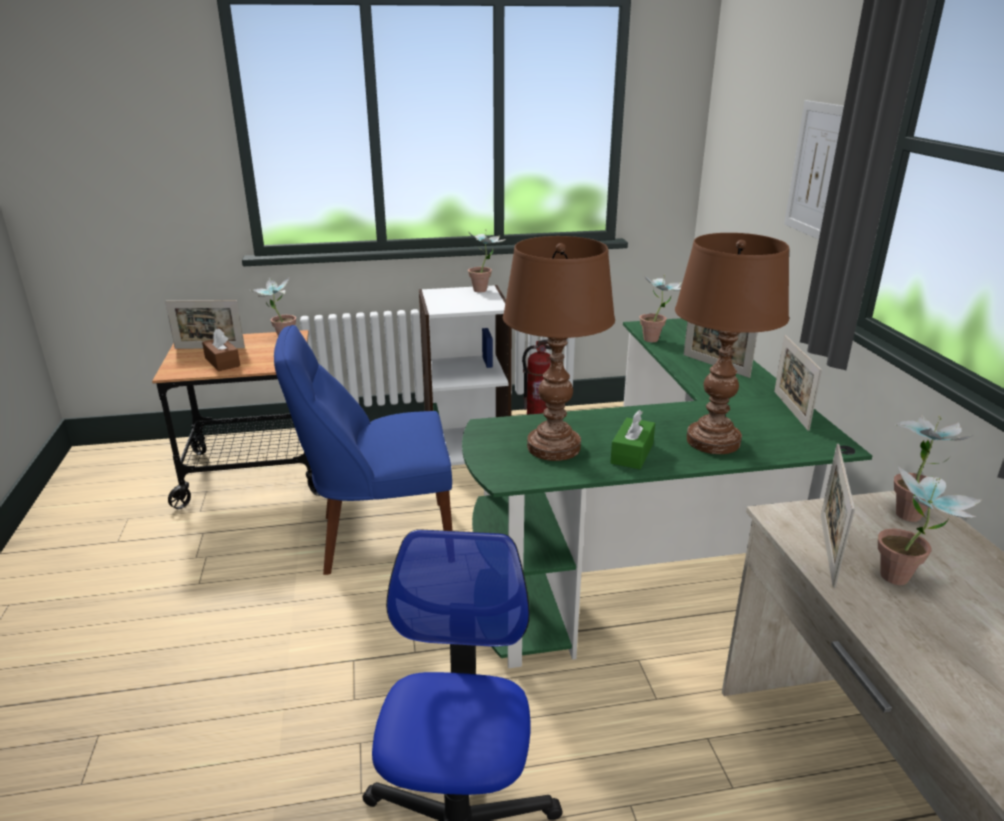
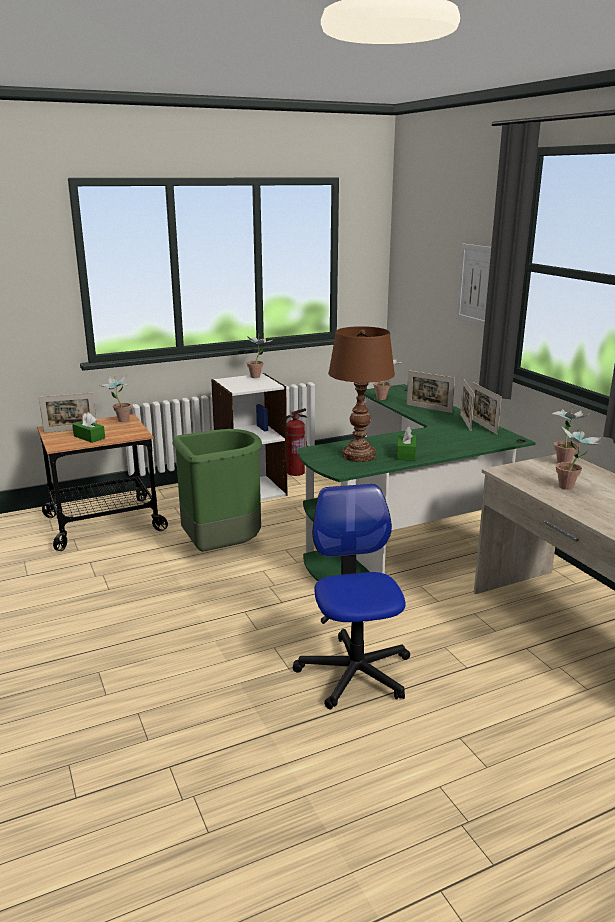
camera: 15 degrees left, 5 degrees down
(222, 362) = (89, 437): brown tissue box -> green tissue box
(379, 537) = (221, 548): blue chair -> green trash can
(712, 441) = (447, 444): brown table lamp -> none
(827, 549) = (530, 480): picture frame -> picture frame (465, 422)

